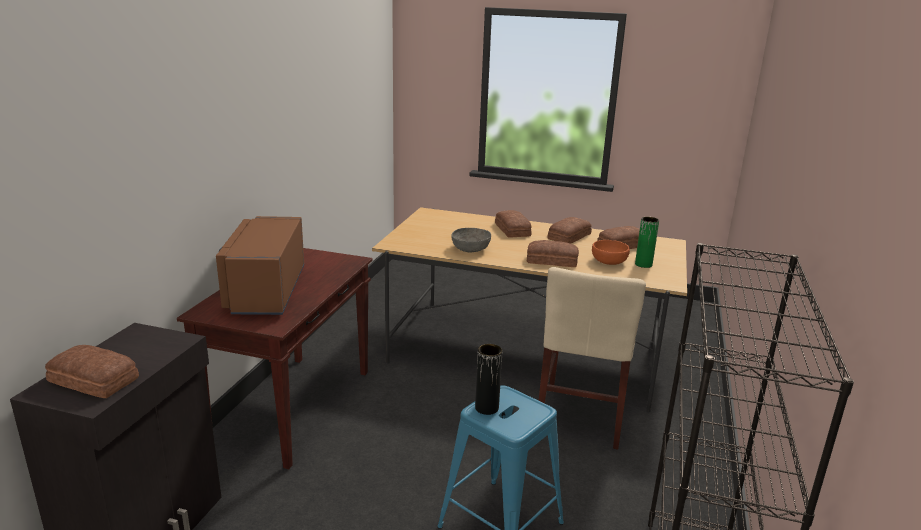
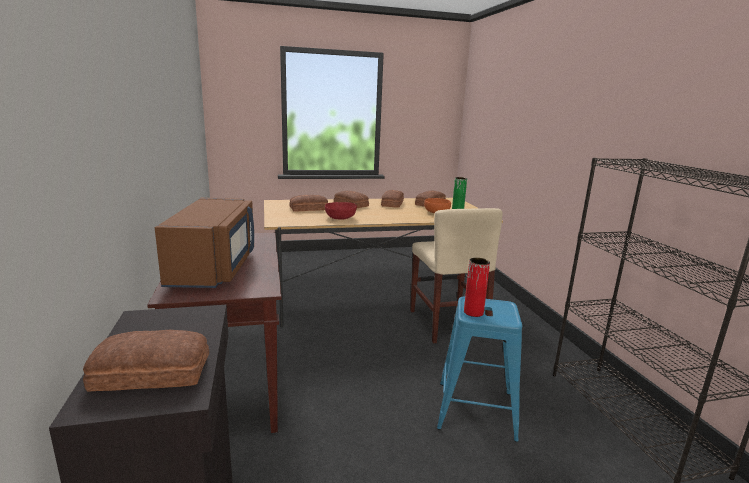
camera: 30 degrees left, 5 degrees down
(265, 292) = (215, 268): brown microwave -> brown microwave turned 150 degrees counterclockwise
(470, 249) = (340, 217): grey bowl -> red bowl
(486, 408) = (473, 312): black vase -> red vase
(552, 261) = (404, 216): bread -> bread (309, 209)

